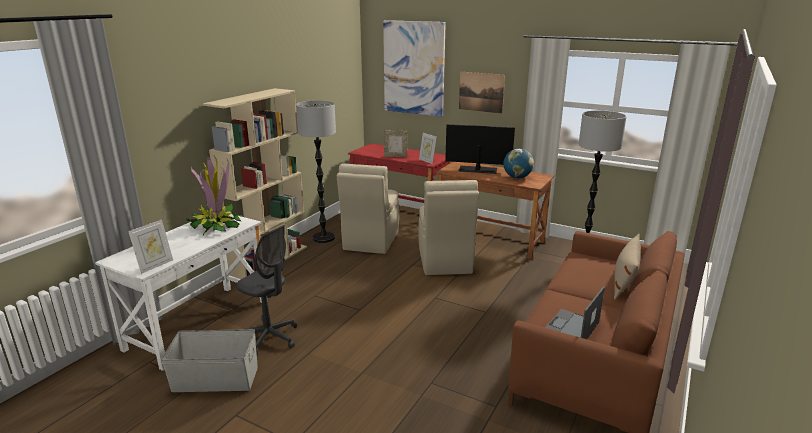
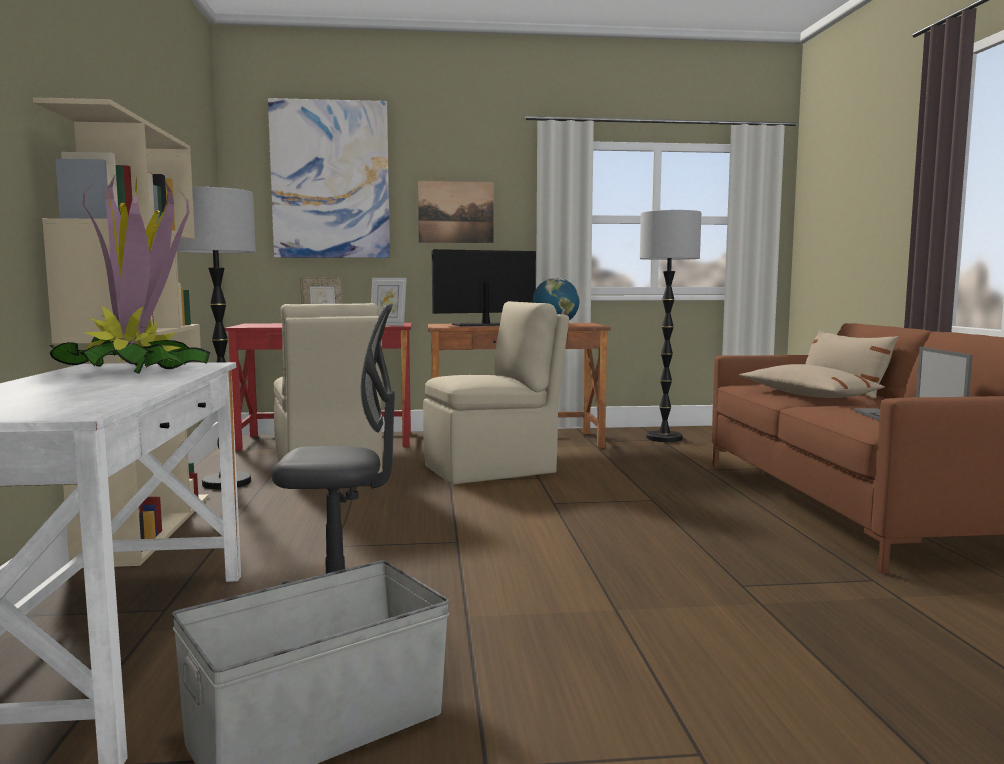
camera: 35 degrees left, 15 degrees down
(155, 265) = (89, 406): picture frame -> none
(444, 261) = (493, 469): beige chair -> beige chair turned 75 degrees counterclockwise
(582, 282) = (807, 395): none -> beige pillow

